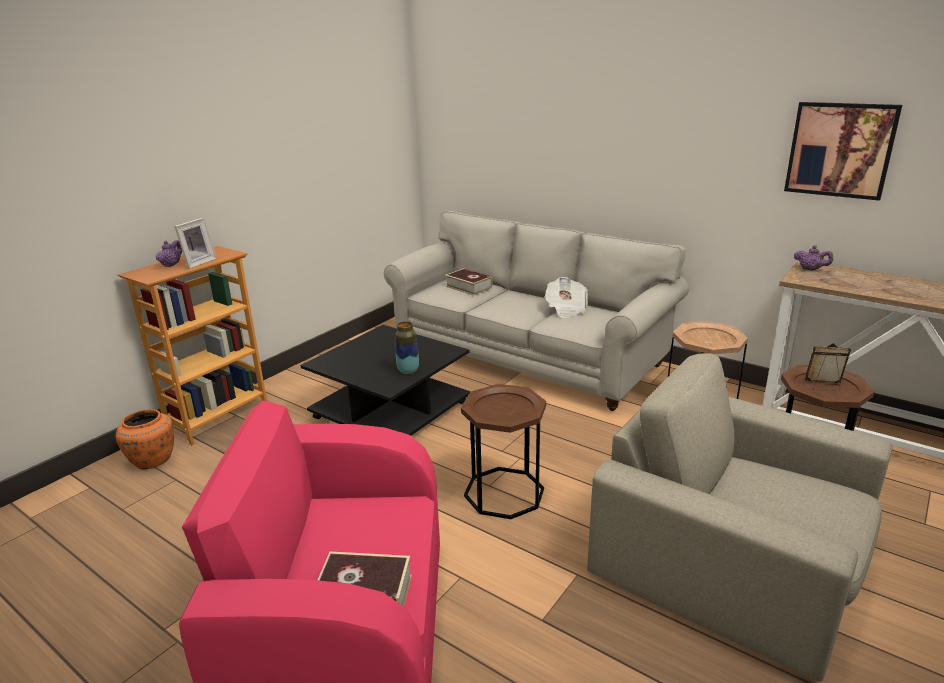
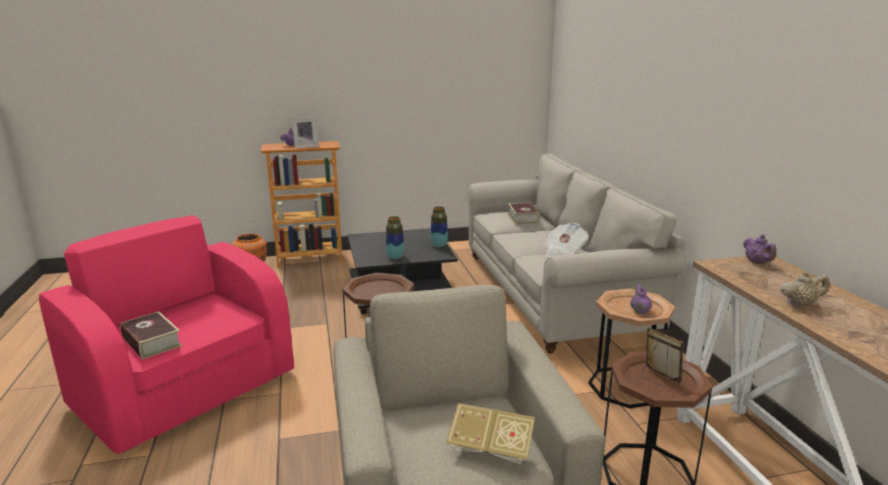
camera: 40 degrees right, 5 degrees down
(425, 342) = (439, 245): none -> vase
(717, 340) = (639, 311): none -> purple teapot
(827, 497) = (490, 448): none -> book
(840, 150) = (818, 127): picture -> none
(894, 291) = (800, 304): none -> beige teapot

